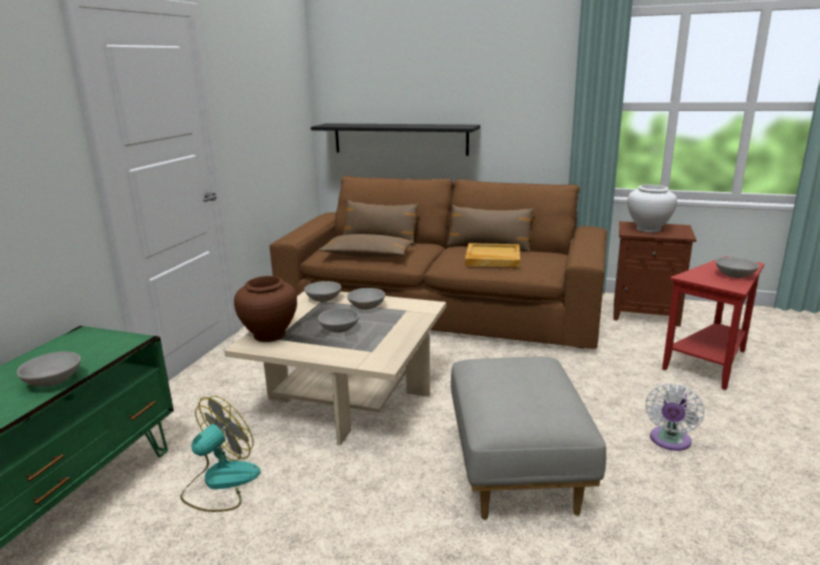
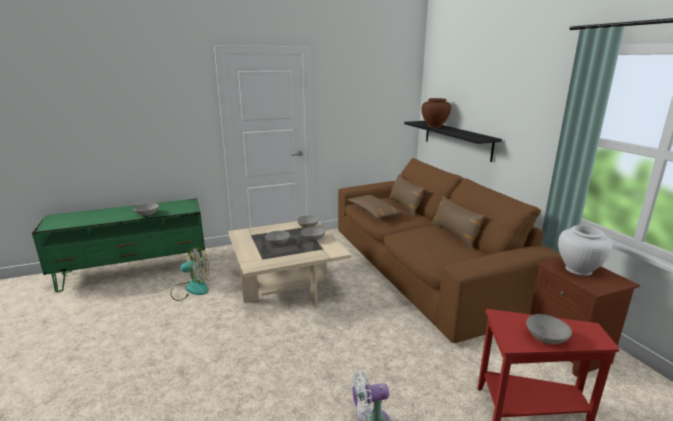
camera: 50 degrees right, 0 degrees up
(269, 335) = (252, 232): brown vase -> brown vase (434, 126)
(492, 258) = (429, 241): beige tray -> none
(518, 470) = (272, 366): grey ottoman -> none

